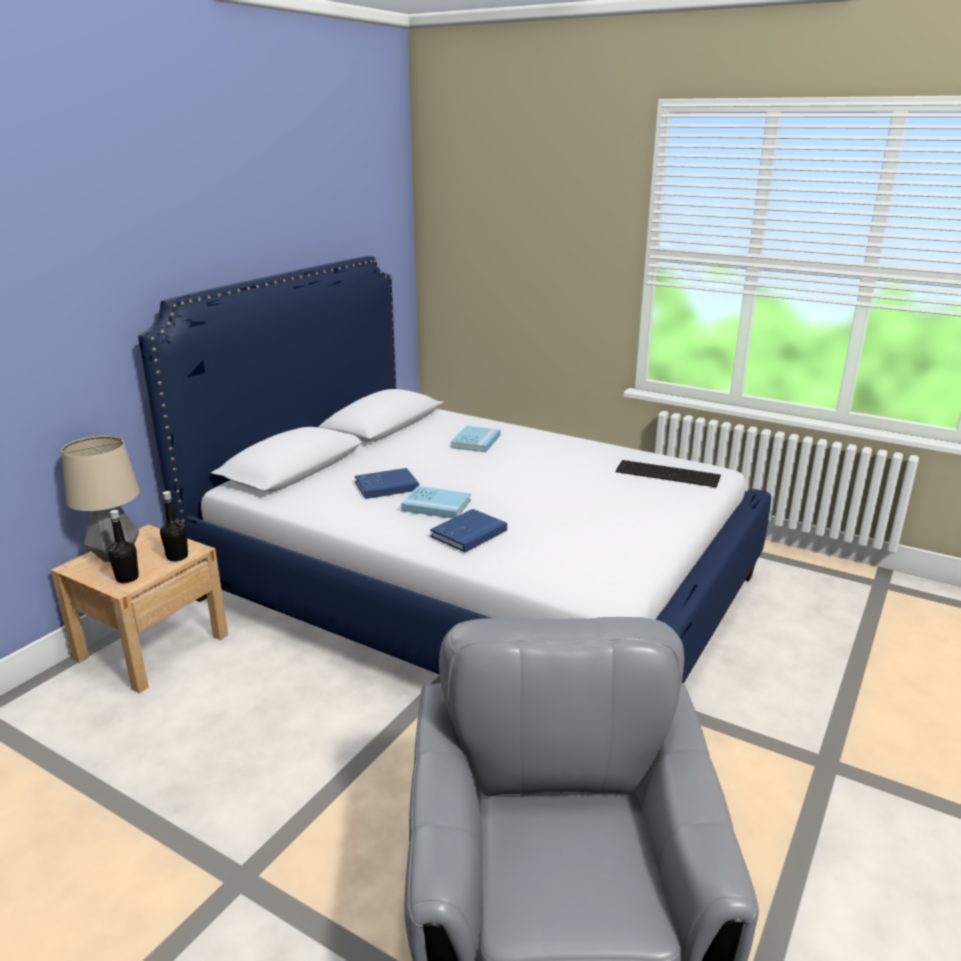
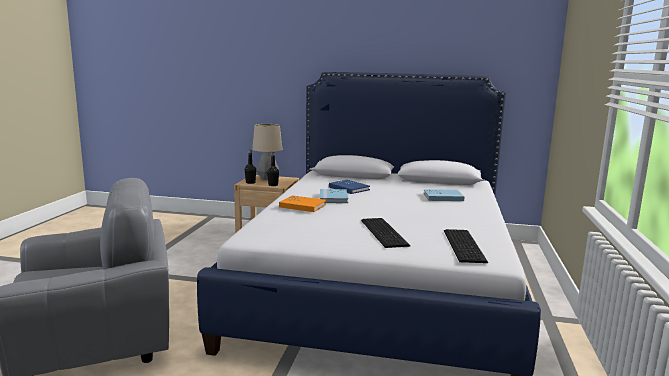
camera: 70 degrees right, 10 degrees down
(469, 533) = (302, 206): blue book -> orange book
(610, 502) = (385, 232): none -> keyboard

